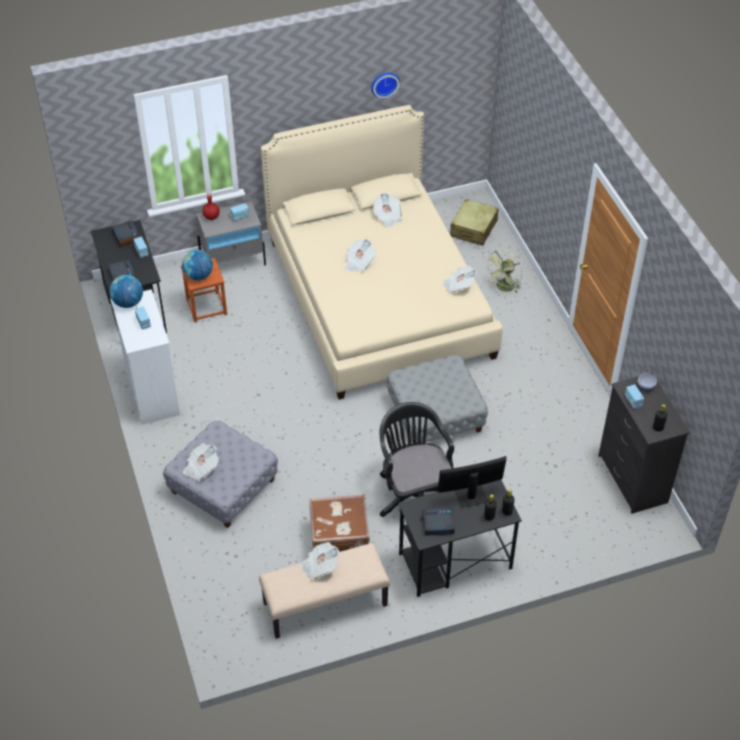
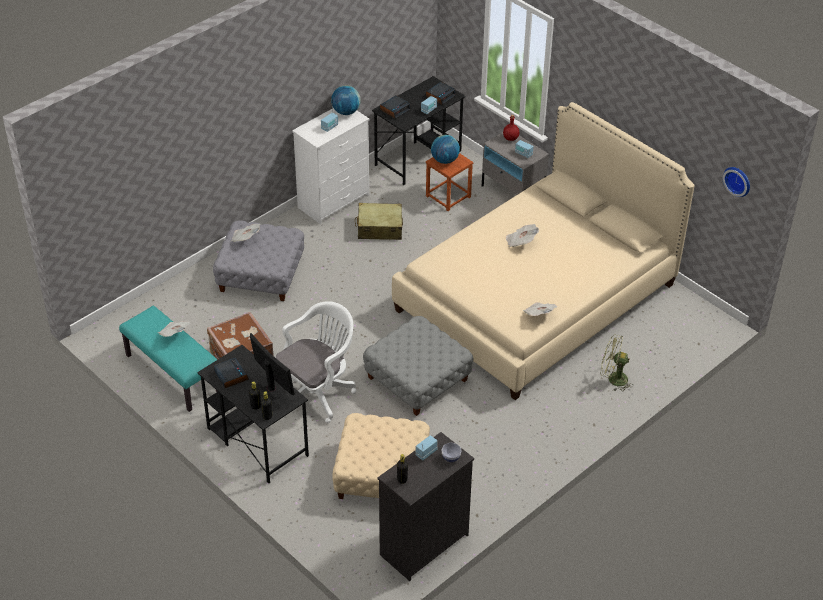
camera: 65 degrees right, 5 degrees down
(325, 605) = (172, 374): beige bench -> turquoise bench
(384, 83) = (671, 129): wall clock -> wall clock (738, 180)
(387, 217) = (595, 242): newspaper -> none
(414, 493) = (318, 392): black office chair -> white office chair
(473, 229) = (679, 333): beige suitcase -> beige suitcase (379, 228)
(539, 480) = (381, 474): none -> beige ottoman

